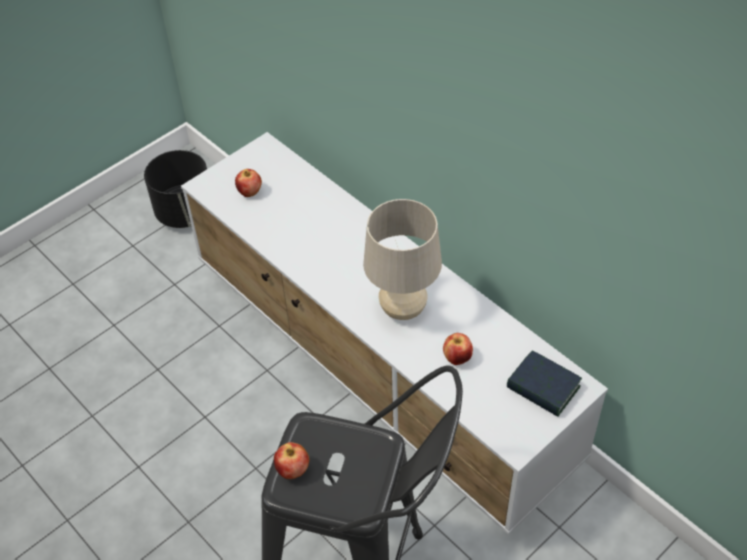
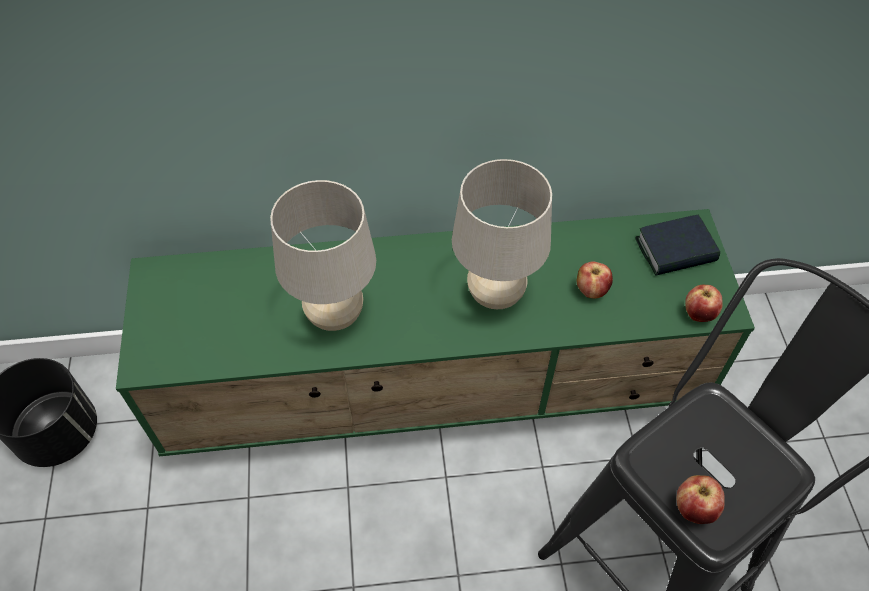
camera: 55 degrees left, 5 degrees up
(249, 192) = (203, 327): apple -> apple (699, 314)
(312, 243) = (335, 315): none -> beige table lamp
(379, 371) = (437, 389): white tv stand -> green tv stand

